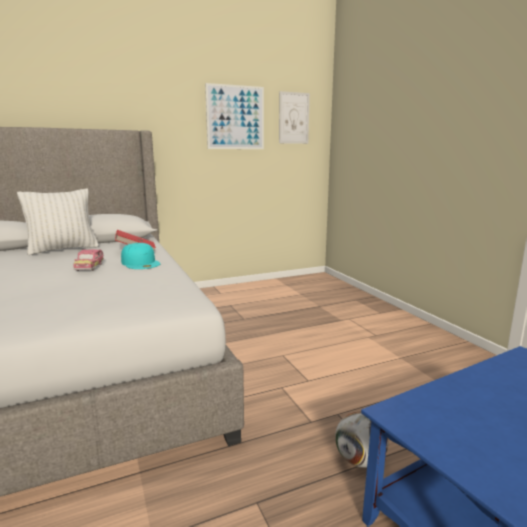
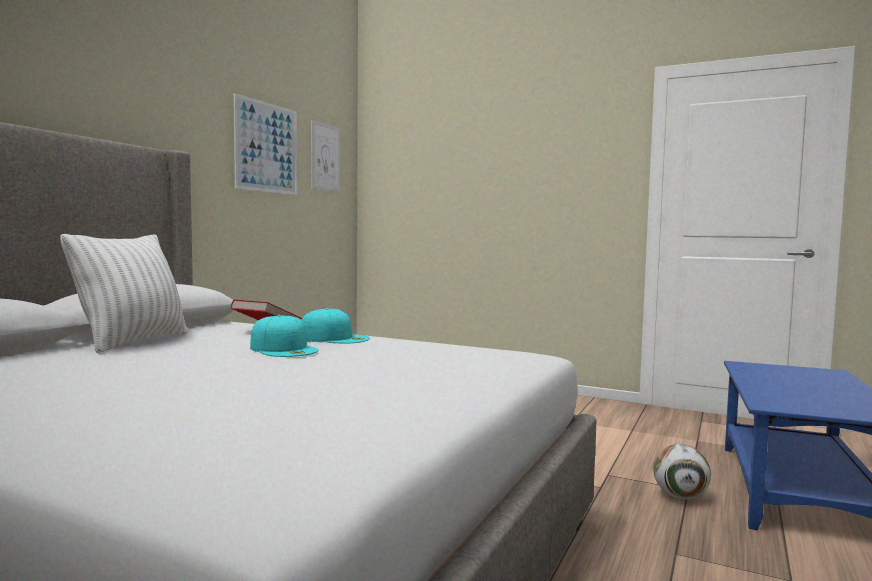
camera: 40 degrees left, 10 degrees down
(90, 267) = (284, 349): toy car -> turquoise cap

